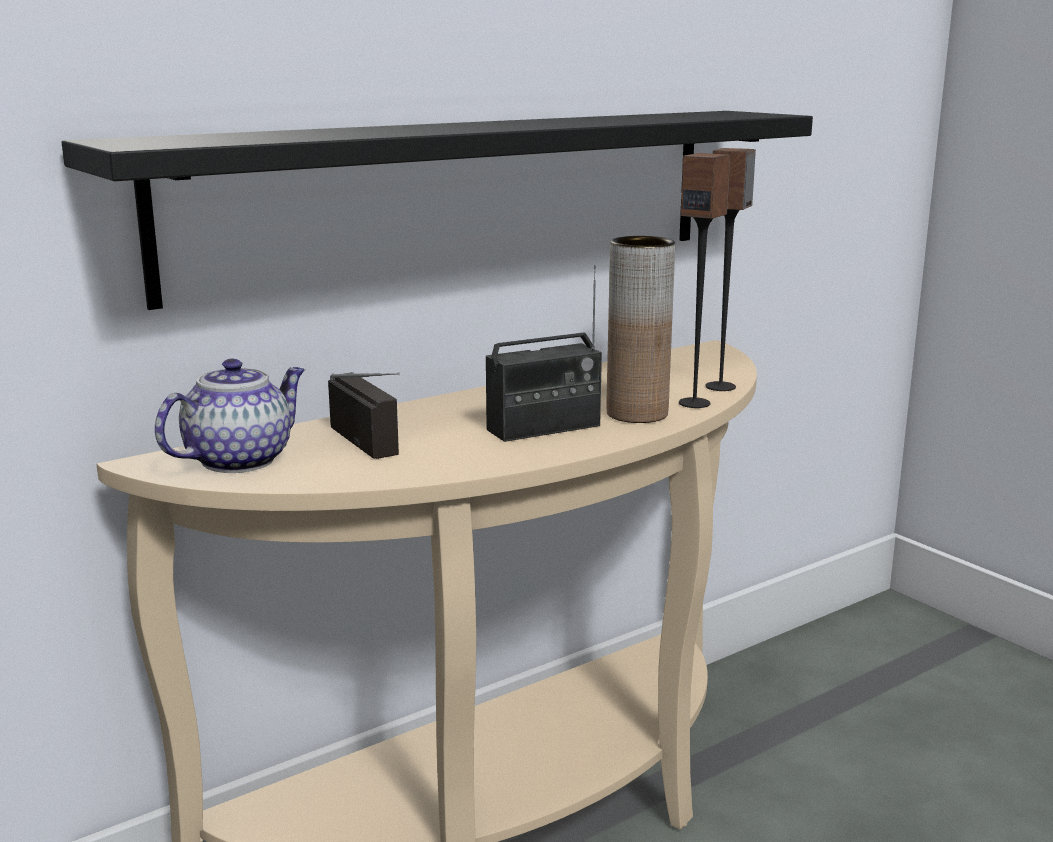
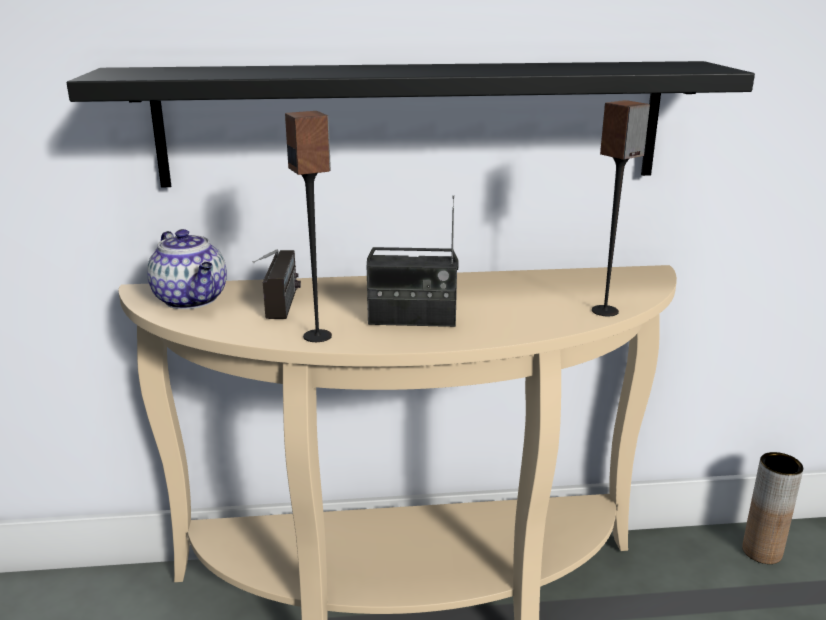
camera: 30 degrees right, 5 degrees up
(240, 460) = (192, 300): teapot -> teapot turned 75 degrees clockwise
(637, 414) = (499, 322): brown vase -> brown vase (762, 552)
(694, 403) = (560, 322): speaker -> speaker (318, 336)

